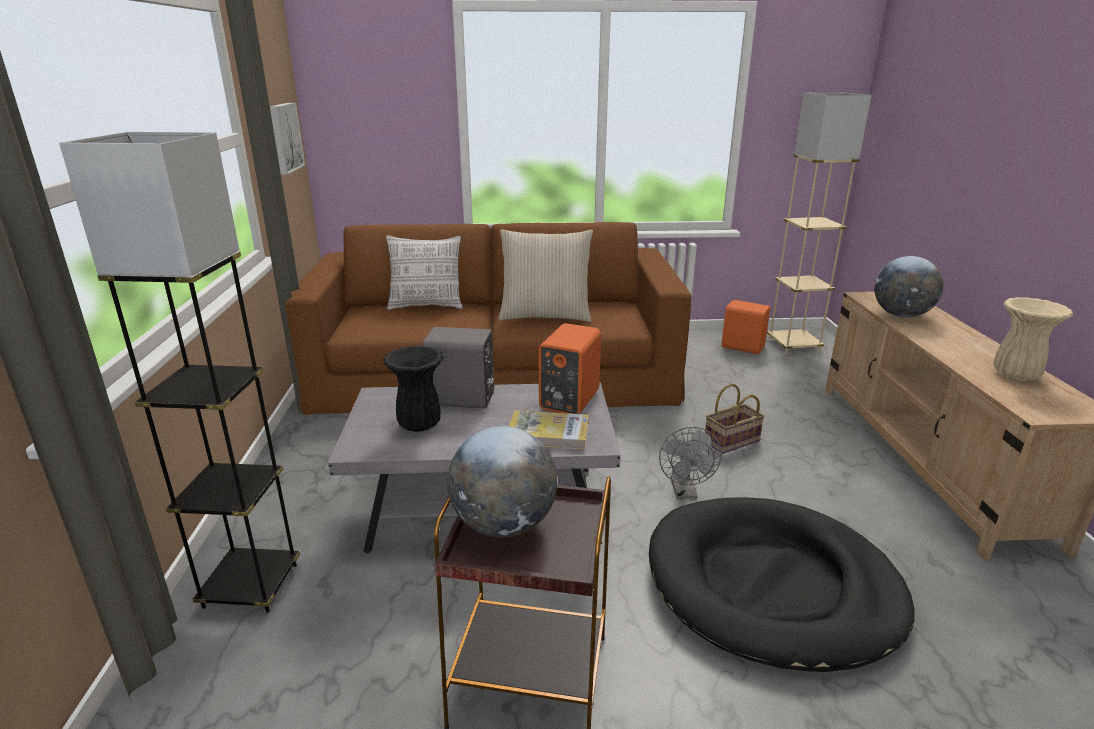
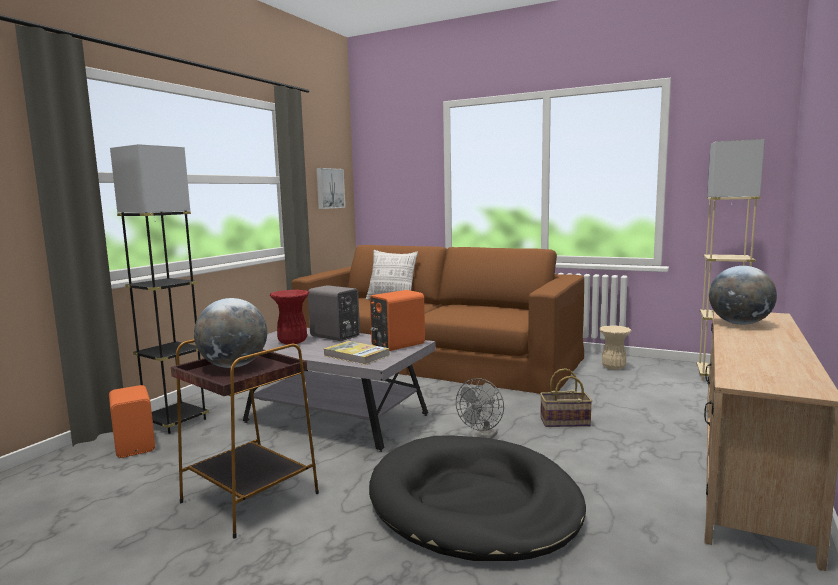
camera: 30 degrees right, 15 degrees down
(418, 425) = (292, 342): black vase -> red vase
(545, 316) = (461, 311): beige pillow -> none
(742, 346) = (663, 371): orange speaker -> orange speaker (136, 445)
(1016, 376) = (776, 363): beige vase -> beige vase (613, 368)

